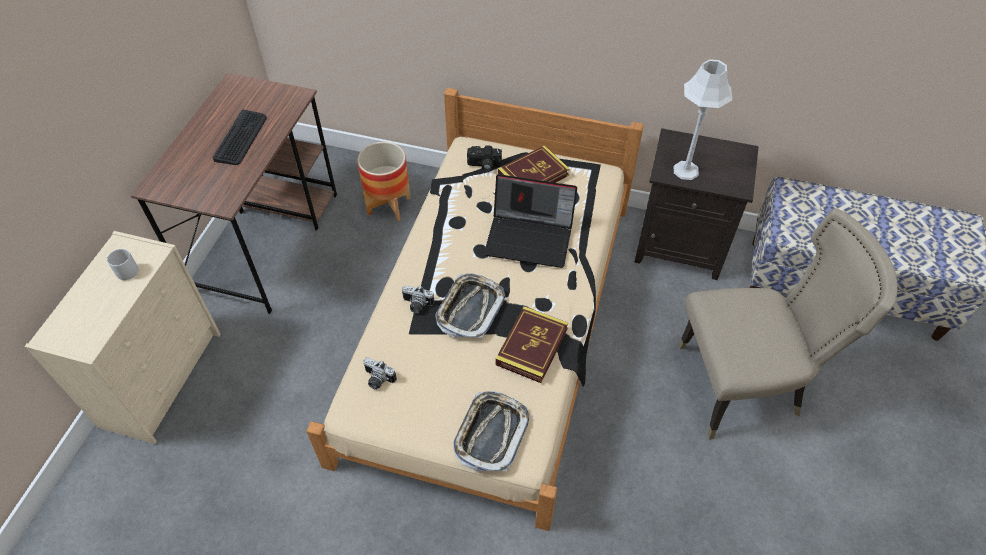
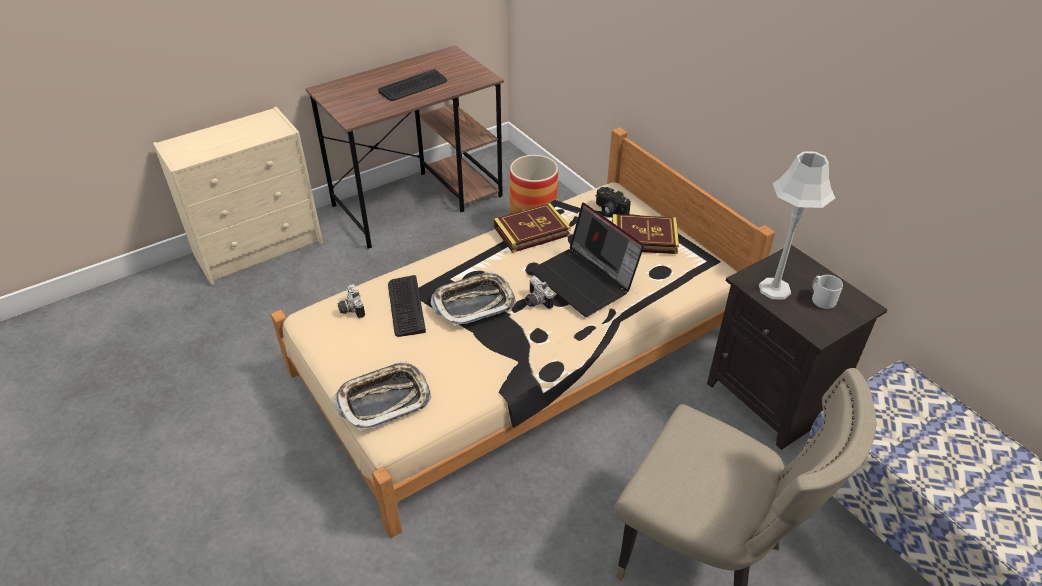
camera: 40 degrees right, 10 degrees down
(125, 271) = (253, 131): grey mug -> grey mug (821, 299)
(416, 305) = (438, 277): camera -> camera (536, 301)
(420, 347) = (406, 306): none -> keyboard
(532, 346) = (490, 359): book -> book (531, 231)

